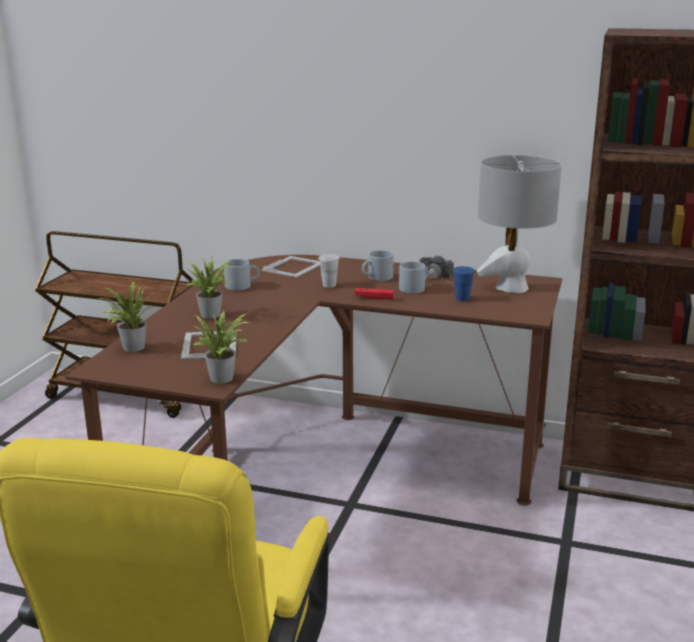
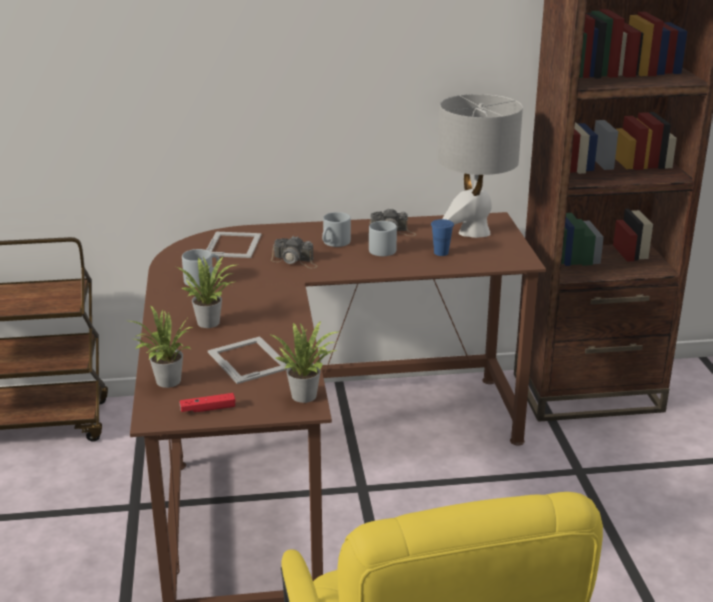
camera: 25 degrees left, 5 degrees up
(329, 285) = (295, 261): white cup -> camera
(374, 298) = (357, 268): red game controller -> red game controller (208, 409)

